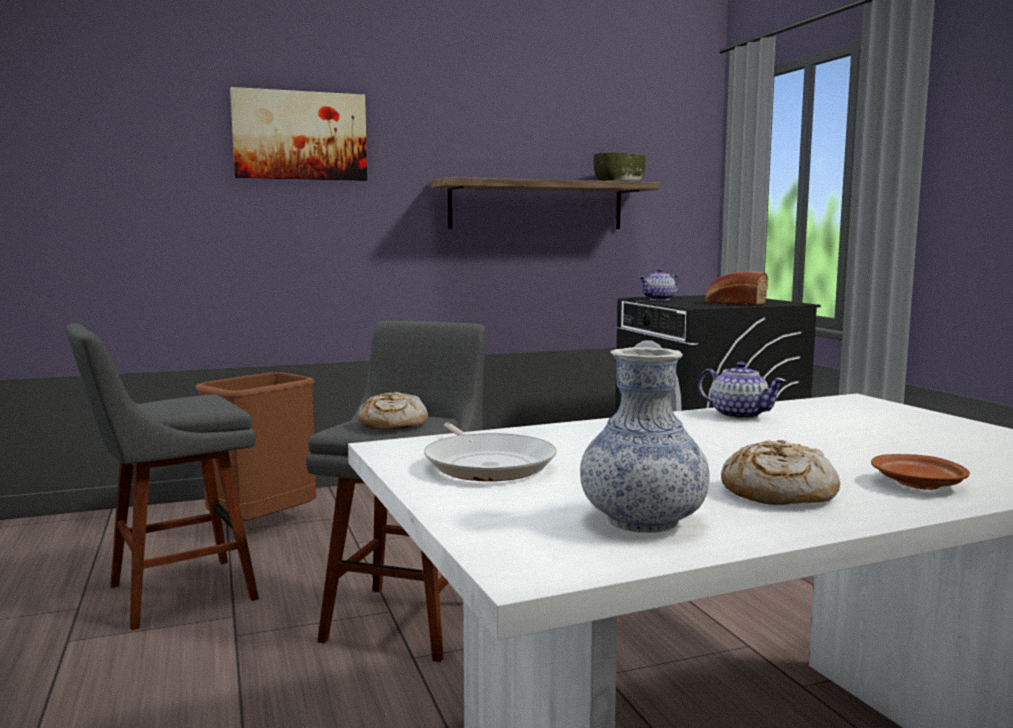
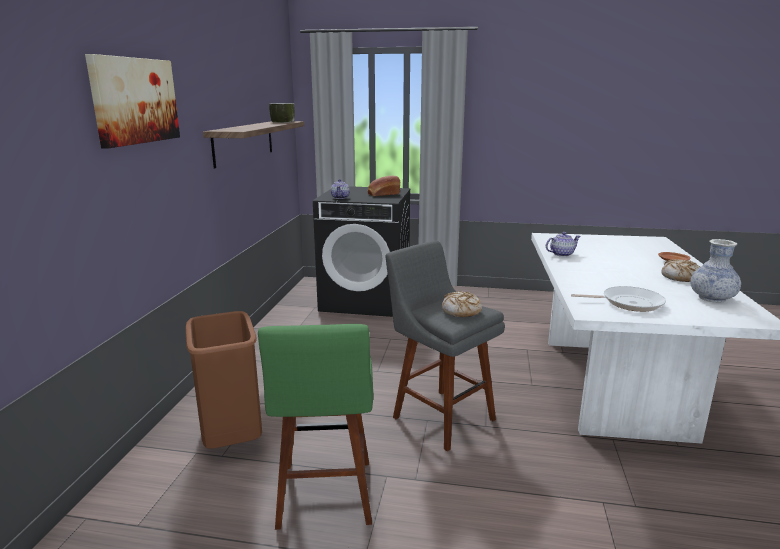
camera: 60 degrees left, 10 degrees up
(173, 594) = (325, 498): grey stool -> green stool

